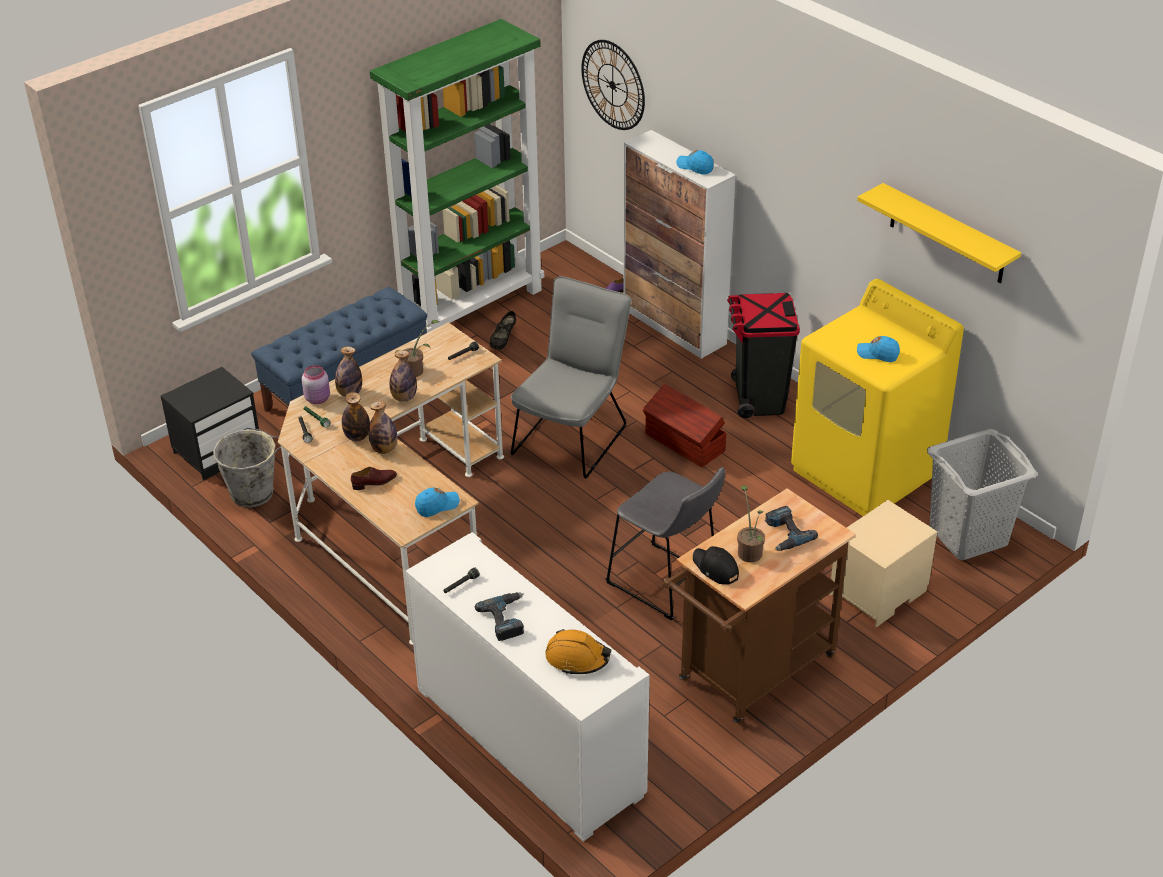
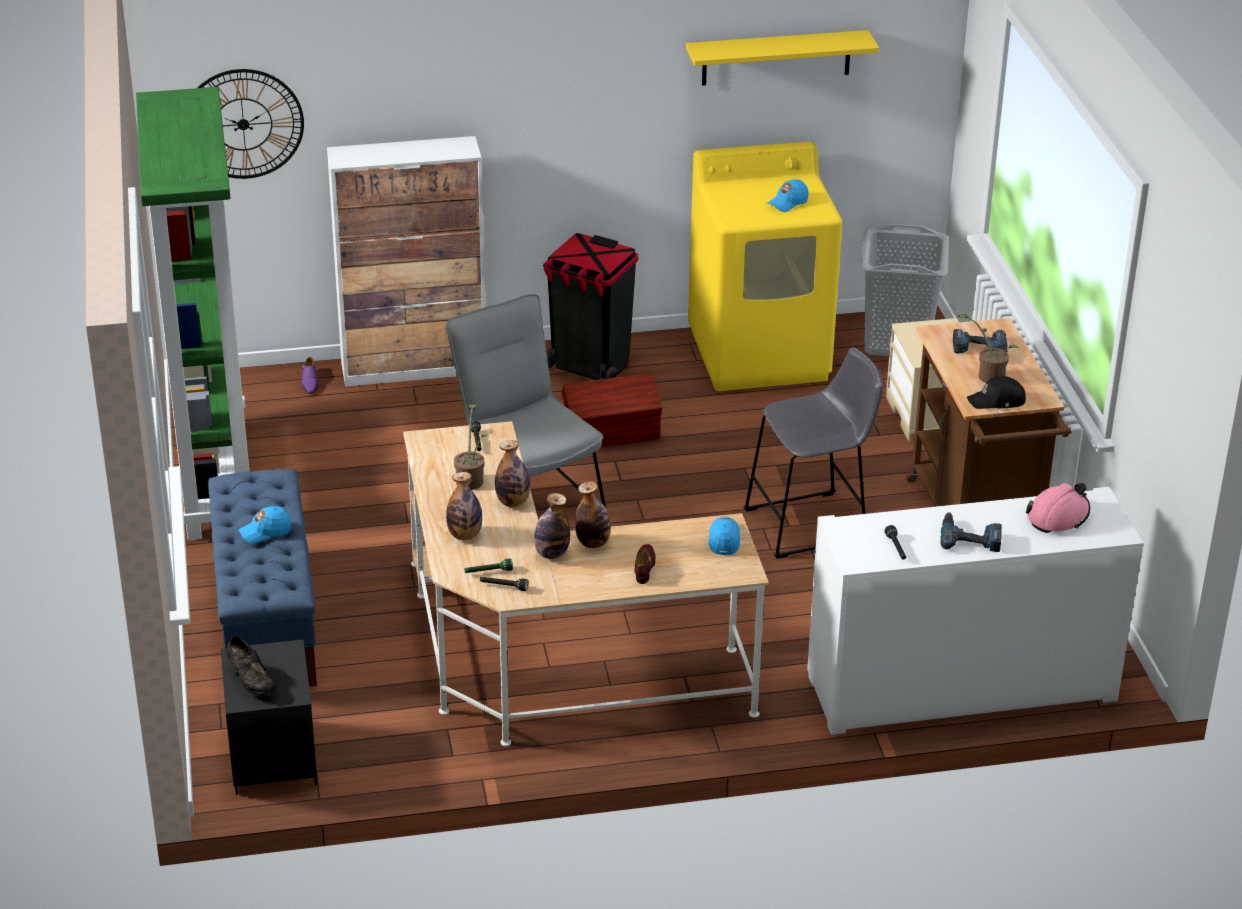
camera: 60 degrees left, 5 degrees down
(254, 493) = (386, 751): grey bucket -> none
(318, 398) = (450, 559): pink jar -> none
(503, 340) = (305, 481): black shoe -> black shoe (251, 682)
(577, 658) = (1058, 516): orange hard hat -> pink hard hat
(695, 167) = (433, 149): blue cap -> blue cap (265, 532)

